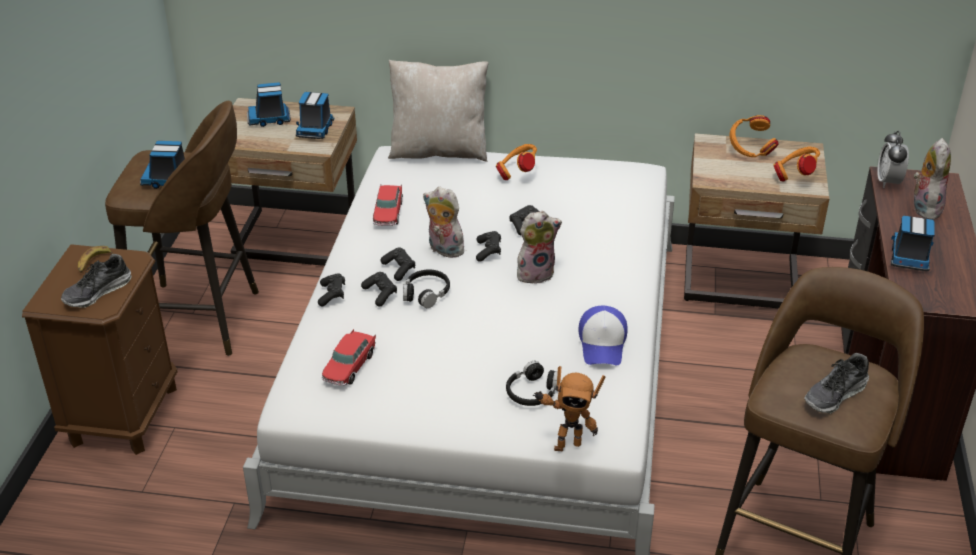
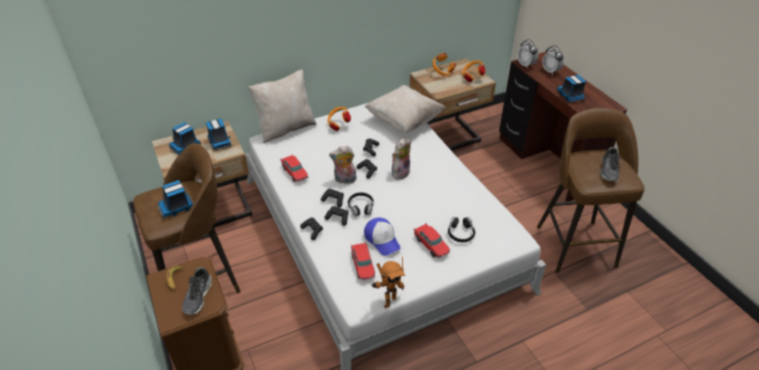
camera: 35 degrees left, 5 degrees up
(471, 387) = (431, 245): none -> toy car
(566, 444) = (501, 251): toy robot -> toy robot (388, 301)
(603, 344) = (464, 193): cap -> cap (382, 239)
(622, 205) = (404, 121): none -> beige pillow
(924, 207) = (550, 71): plush toy -> alarm clock

